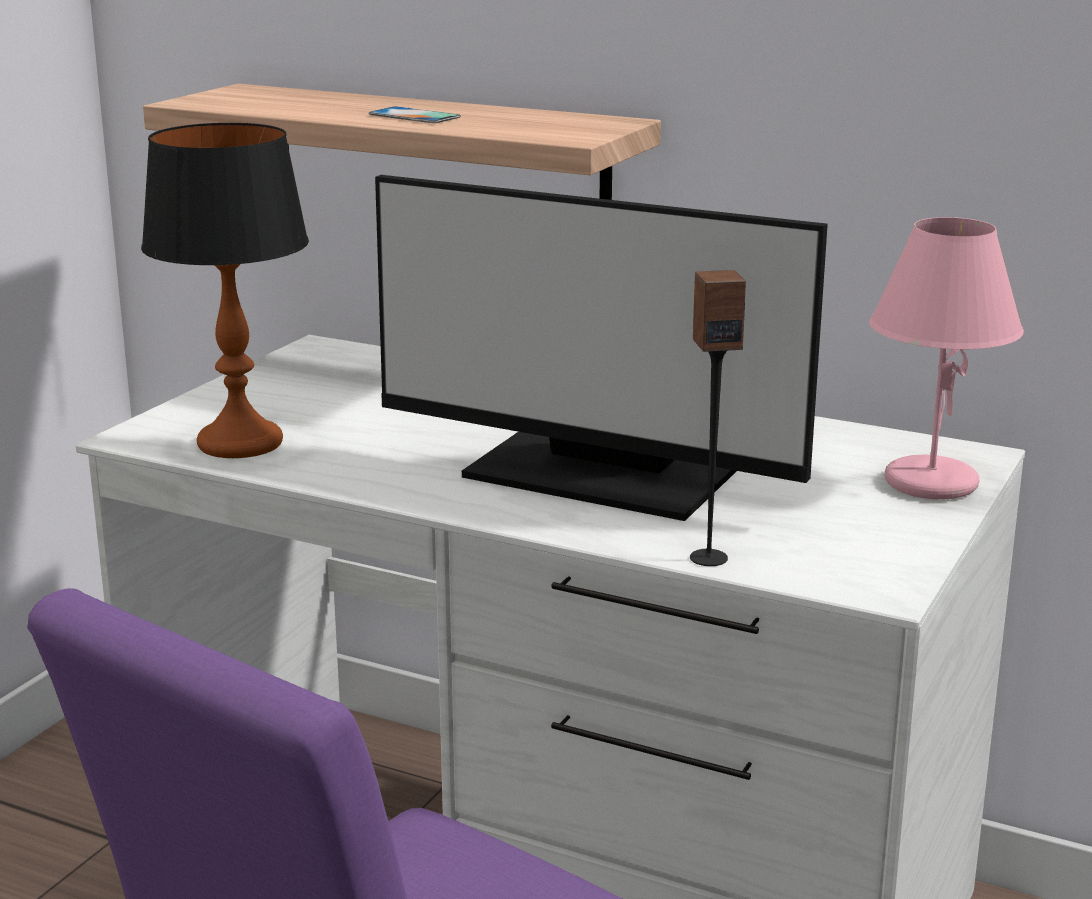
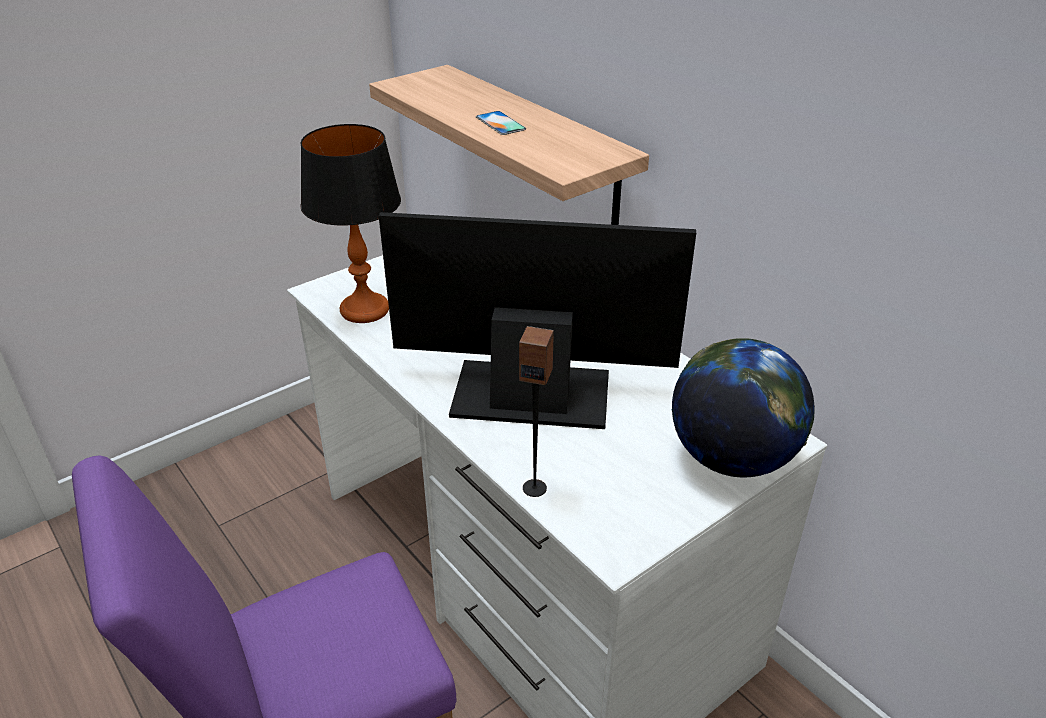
camera: 25 degrees right, 15 degrees up
(598, 476) = (531, 392): monitor -> monitor turned 135 degrees clockwise
(929, 482) = (732, 459): pink table lamp -> globe

